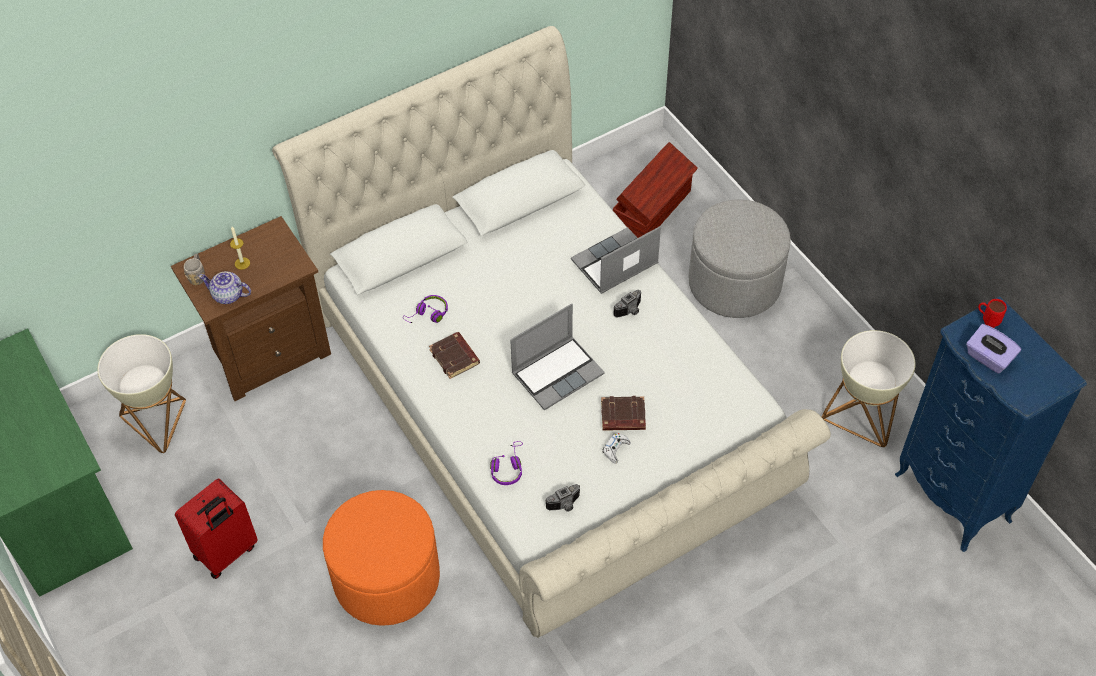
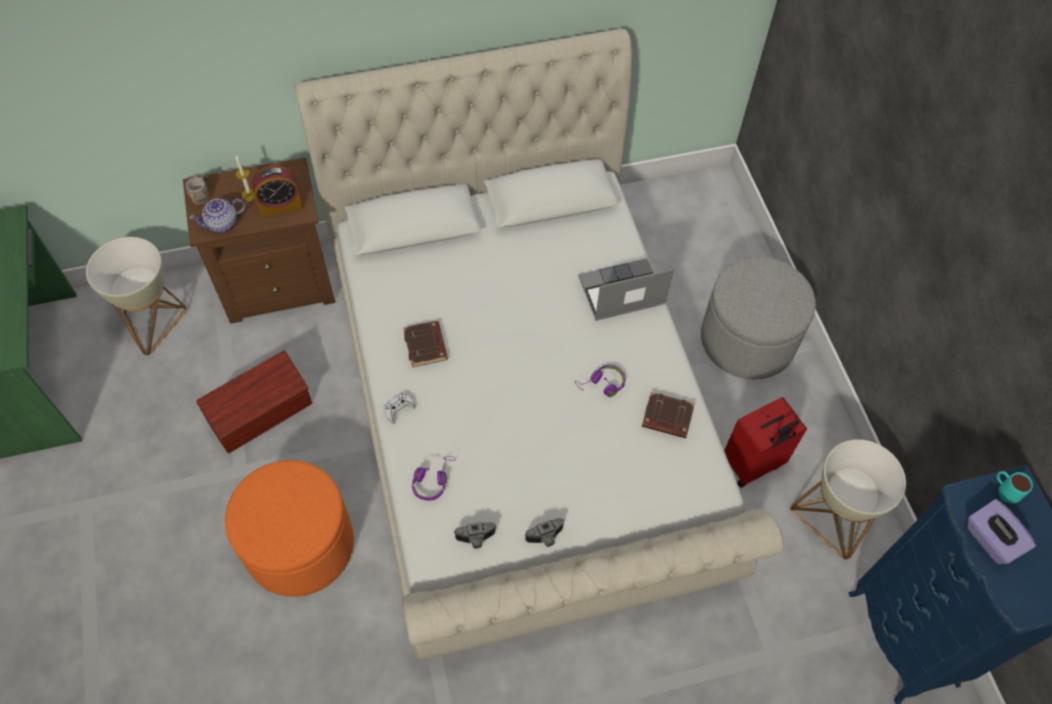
camera: 15 degrees right, 5 degrees up
(226, 553) = (163, 472): red suitcase -> red suitcase (752, 464)
(228, 295) = (223, 223): teapot -> teapot turned 60 degrees counterclockwise
(277, 265) = (281, 206): none -> alarm clock
(428, 314) = (417, 294): purple headphones -> purple headphones (602, 384)
(557, 372) = (521, 392): laptop -> none
(615, 449) = (550, 493): white game controller -> white game controller (399, 409)
(622, 417) = (570, 459): brown book -> brown book (666, 418)
(630, 311) = (619, 347): camera -> camera (546, 538)
(653, 208) = (692, 242): brown storage box -> brown storage box (262, 413)
(987, 320) = (1002, 492): red mug -> turquoise mug

